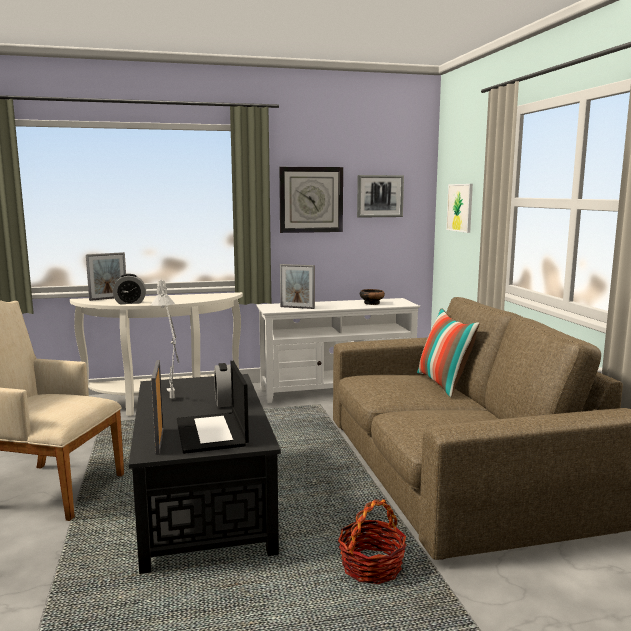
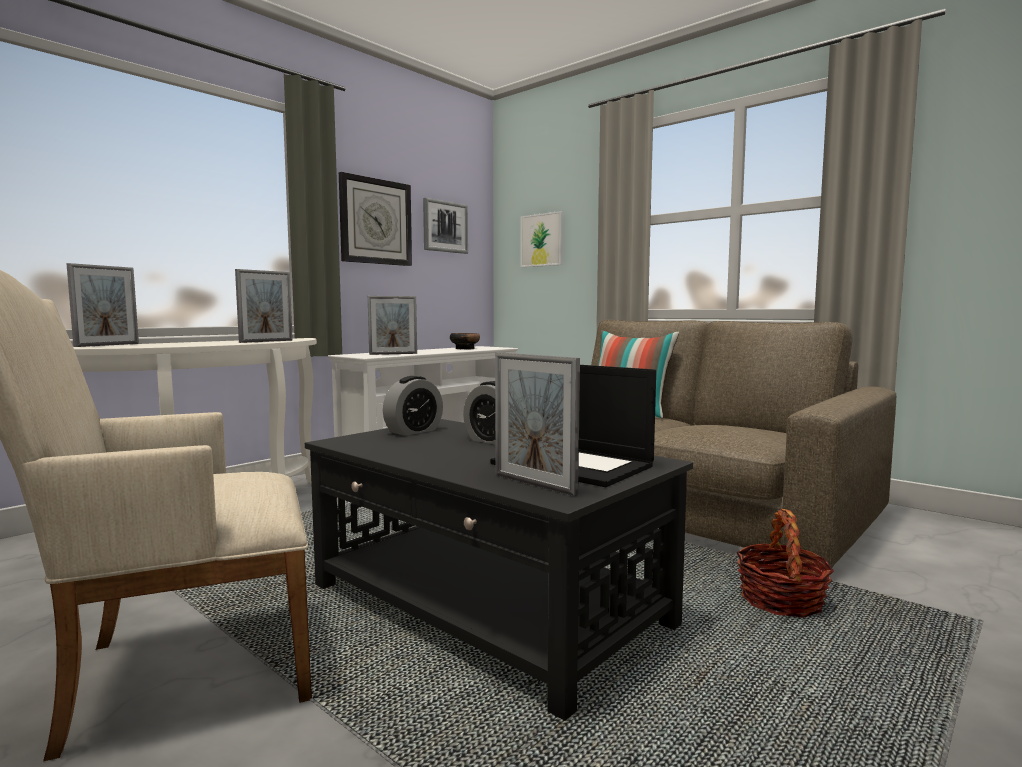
camera: 35 degrees left, 5 degrees down
(130, 302) = (168, 345): alarm clock -> alarm clock (413, 431)
(173, 401) = (423, 450): grey table lamp -> none
(193, 300) = (266, 341): none -> picture frame

